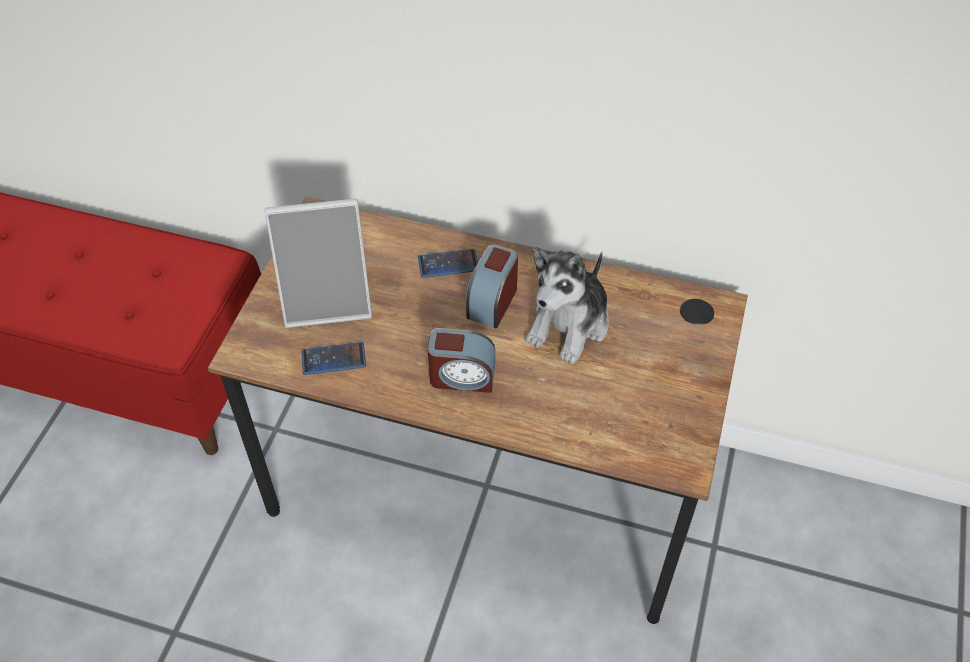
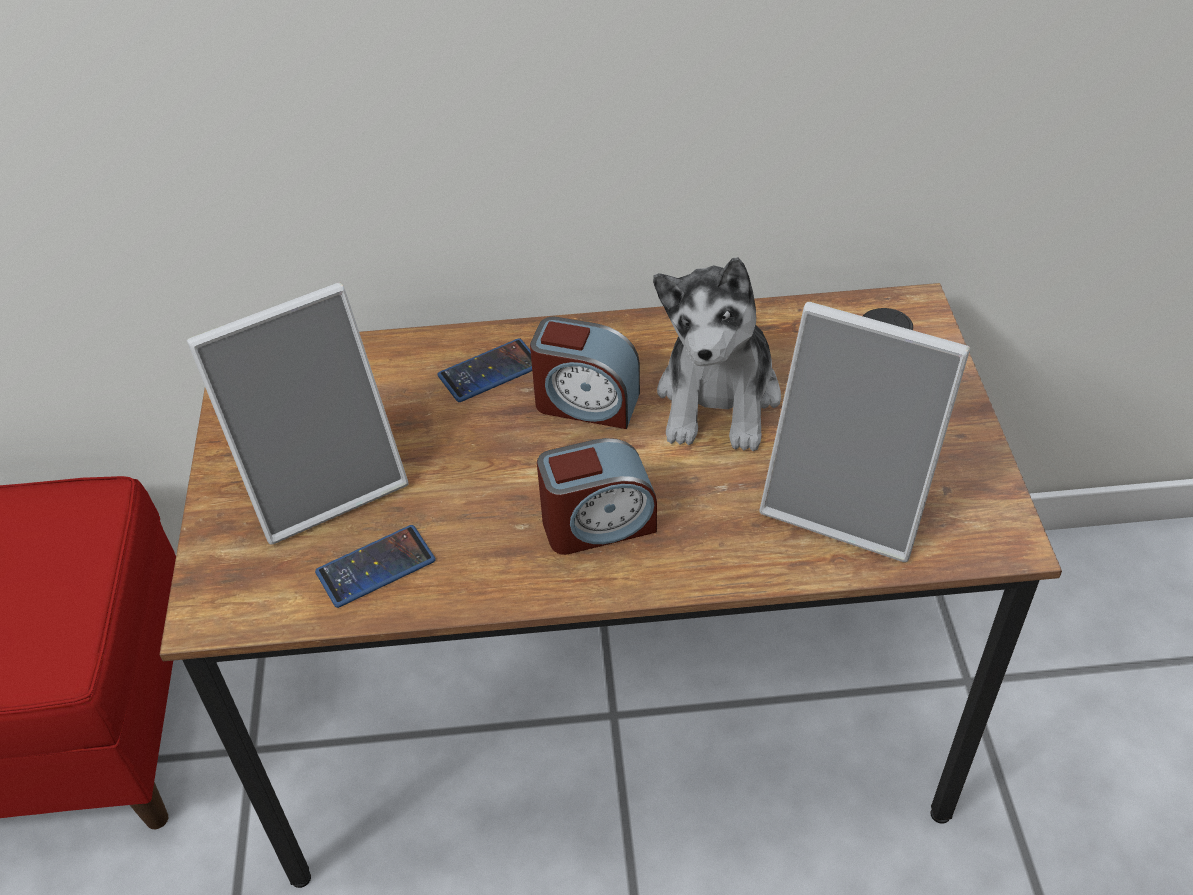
camera: 20 degrees left, 5 degrees down
(492, 301) = (586, 402): alarm clock -> alarm clock turned 75 degrees counterclockwise
(610, 413) = (850, 500): none -> picture frame

